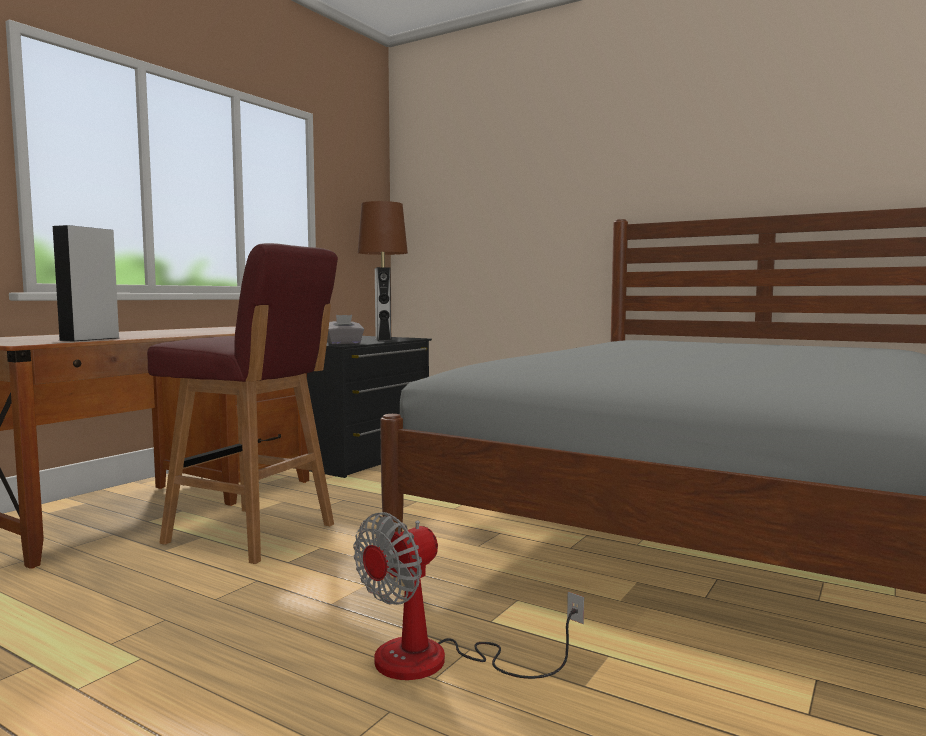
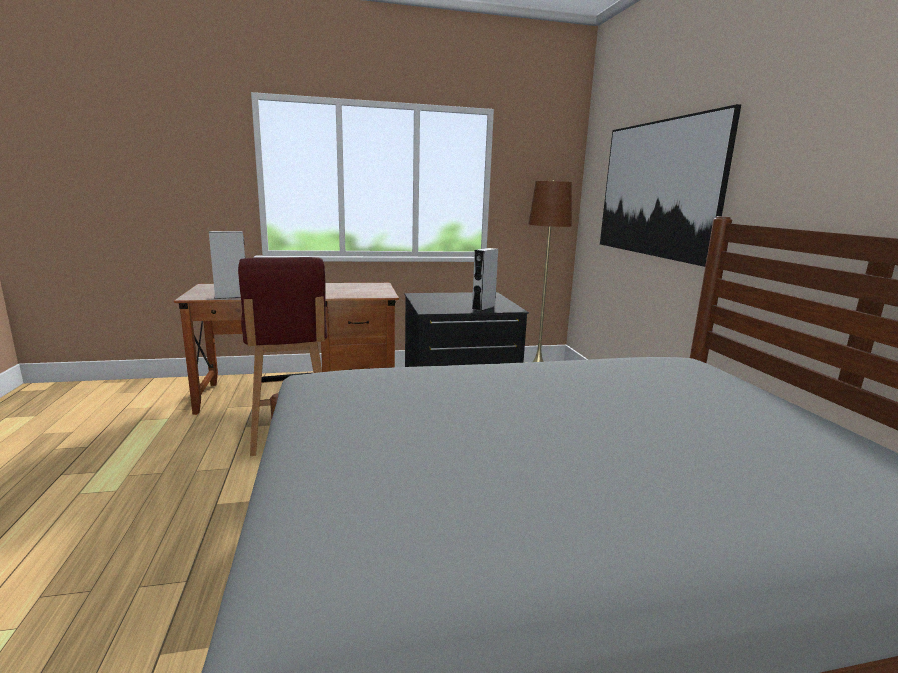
camera: 45 degrees right, 10 degrees up
(344, 343) = (434, 309): grey tissue box -> none
(437, 661) = (161, 577): fan -> none
(518, 206) = (657, 189): none -> picture

